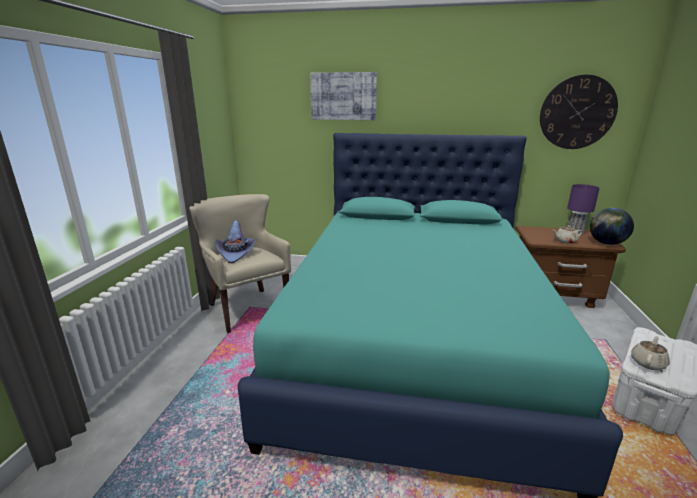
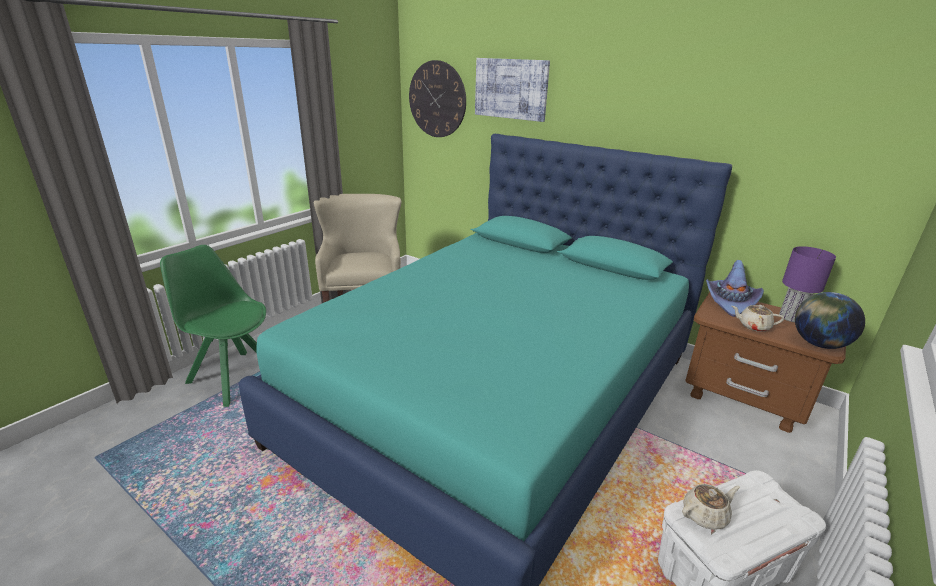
camera: 25 degrees right, 5 degrees up
(162, 397) = (234, 376): none -> green chair
(237, 253) = (353, 256): purple hat -> purple hat (730, 302)
(577, 112) = (826, 137): wall clock -> wall clock (437, 99)

